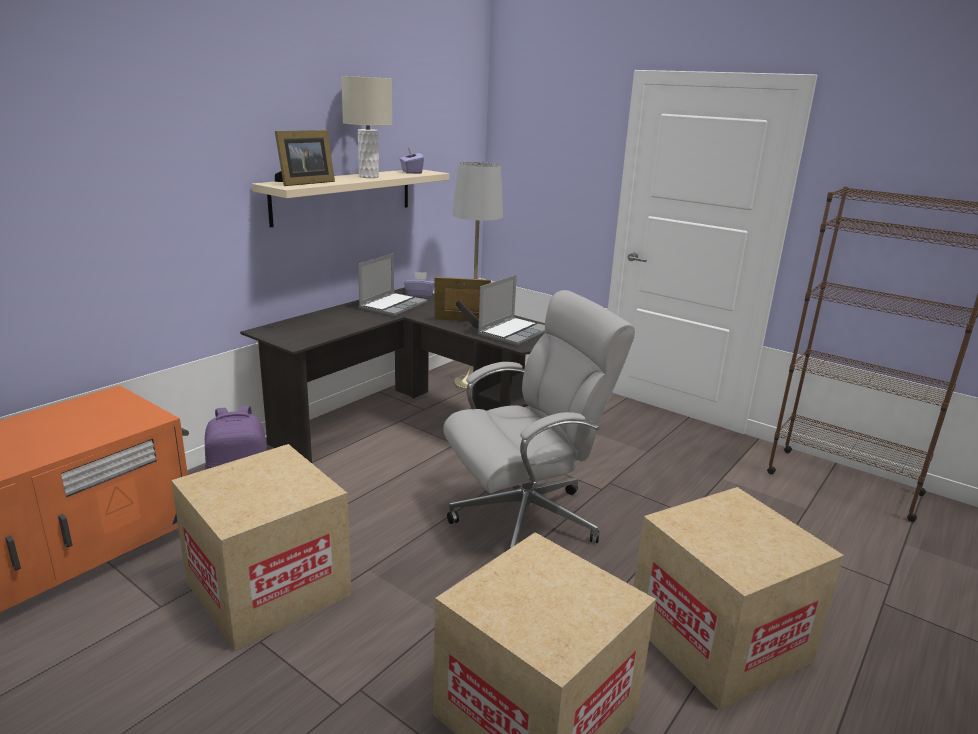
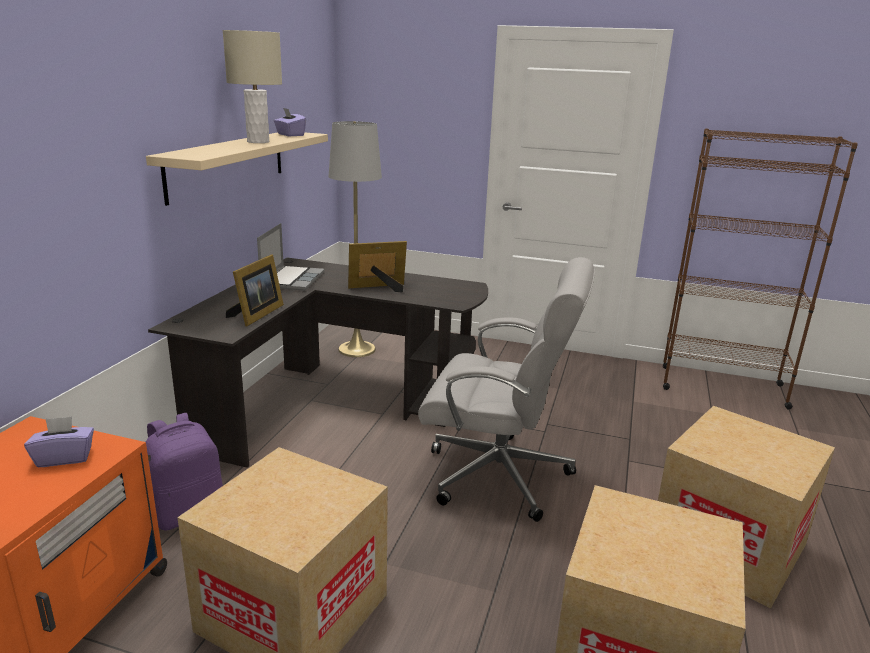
camera: 20 degrees left, 0 degrees up
(303, 183) = (204, 152): picture frame -> picture frame (256, 314)
(420, 295) = (309, 265): purple tissue box -> purple tissue box (64, 457)
(514, 332) = (437, 292): laptop -> none
(523, 518) = (497, 474): grey office chair -> grey office chair turned 60 degrees clockwise

